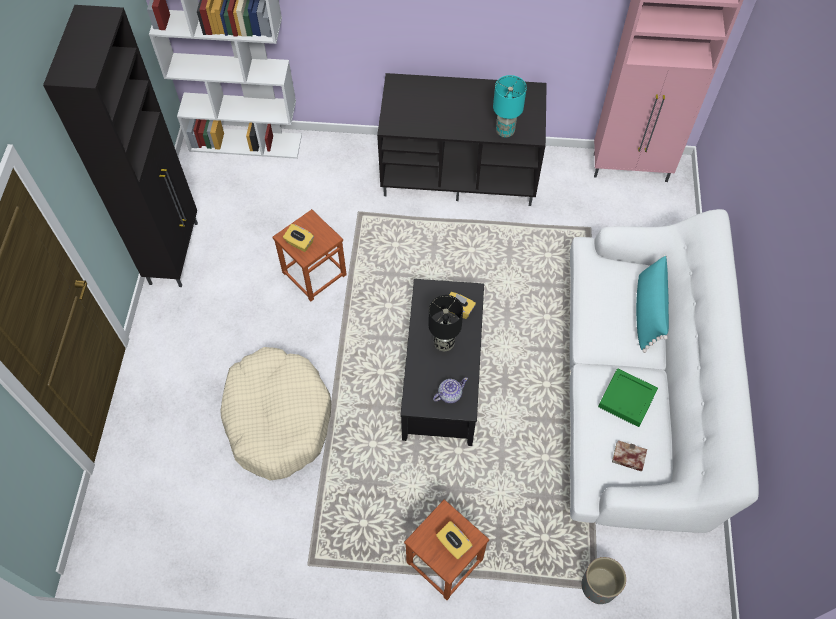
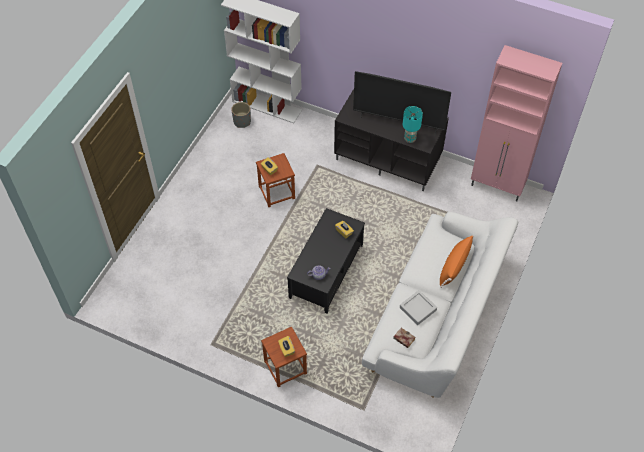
camera: 20 degrees right, 5 degrees down
(175, 252) = (202, 157): black cabinet -> none
(277, 418) = (224, 264): beige dog bed -> none
(444, 343) = (327, 247): black table lamp -> none
(476, 111) = (398, 122): none -> television
(598, 586) = (366, 409): grey planter -> grey planter (242, 122)
(626, 399) = (418, 309): green tray -> grey tray
(647, 312) = (454, 267): turquoise pillow -> orange pillow

